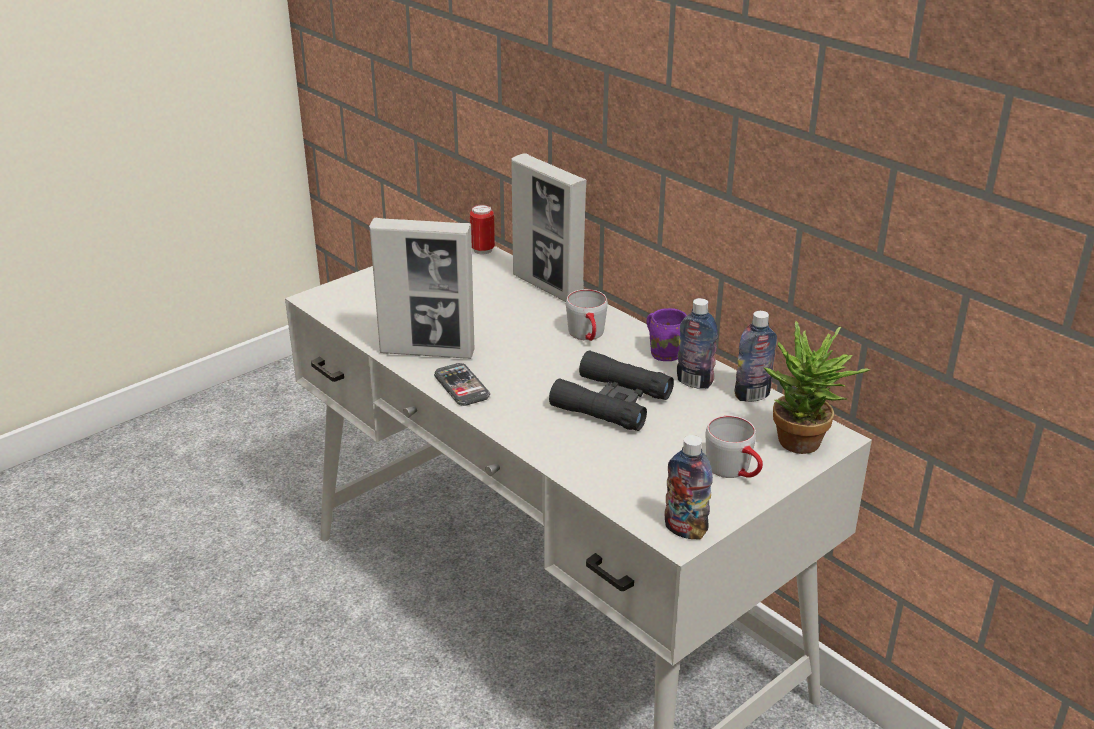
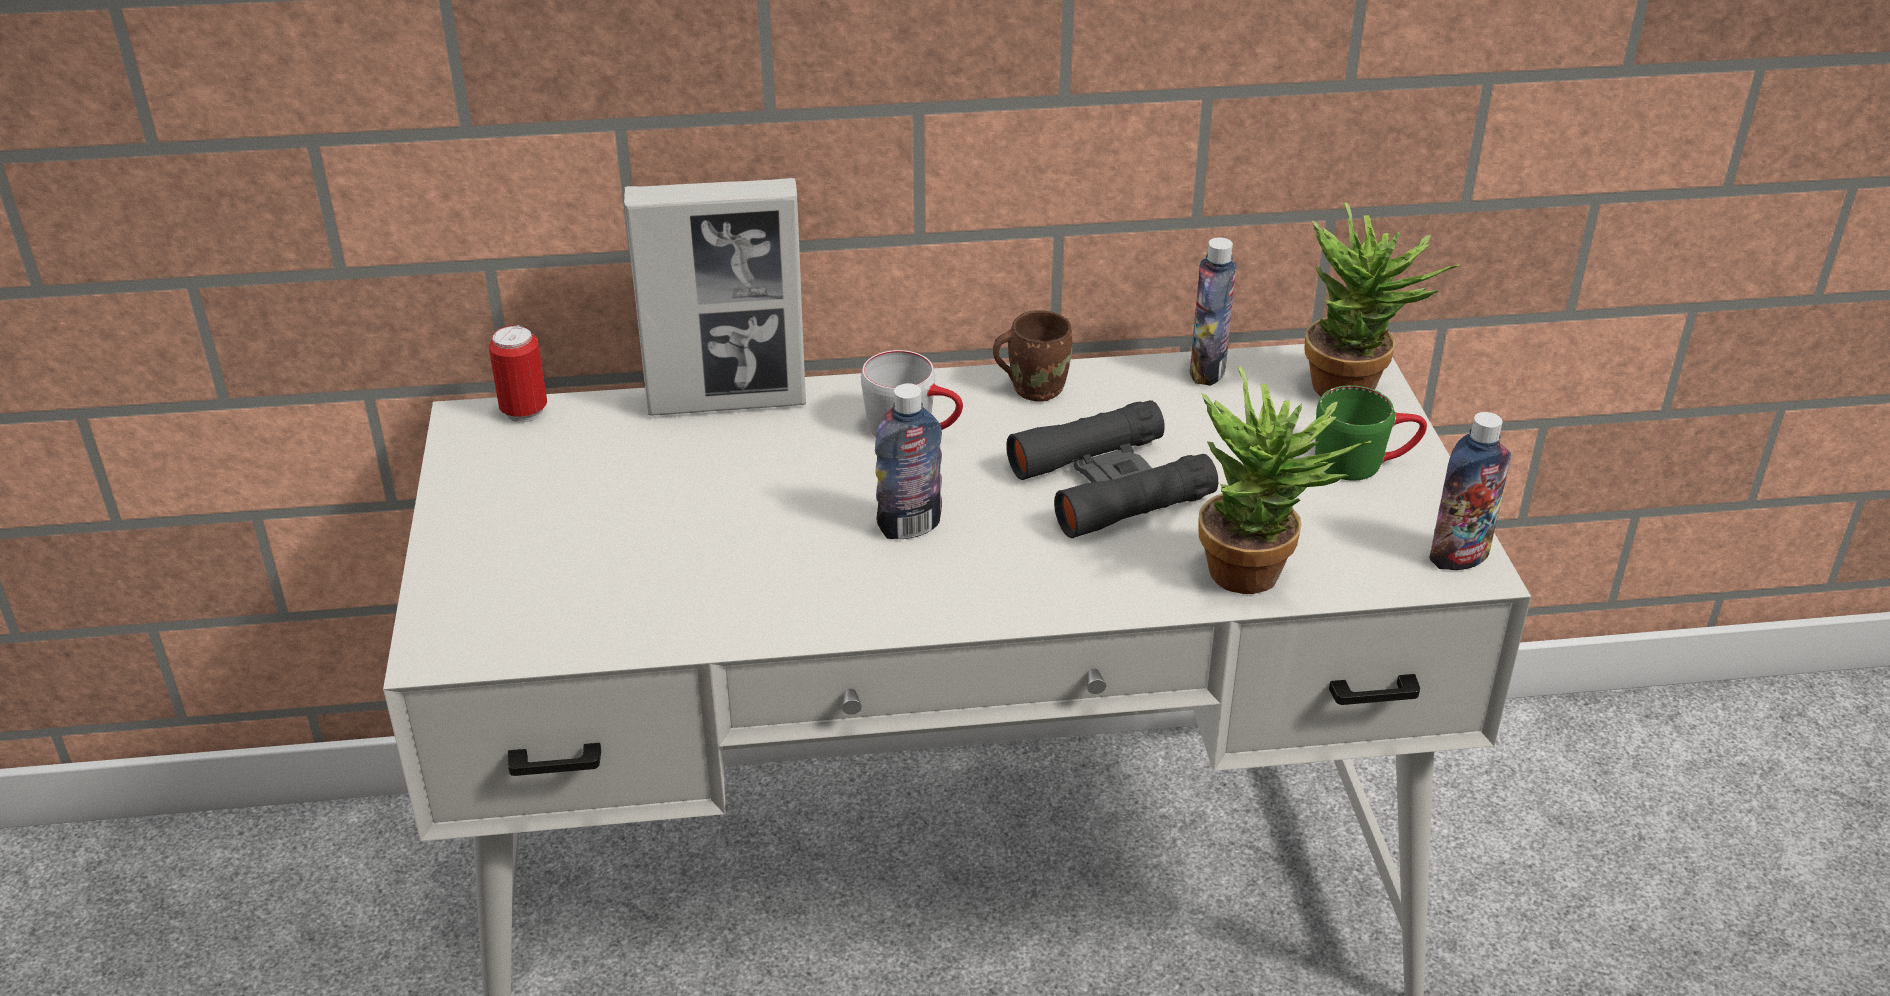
camera: 55 degrees left, 5 degrees up
(427, 352) = (779, 595): picture frame -> none
(461, 386) = (922, 602): phone -> none
(590, 470) = (1259, 575): none -> potted plant
(666, 353) = (1034, 387): purple mug -> brown mug
(694, 382) = (1130, 398): bottle -> bottle (909, 526)
(735, 471) = (1364, 462): grey mug -> green mug

